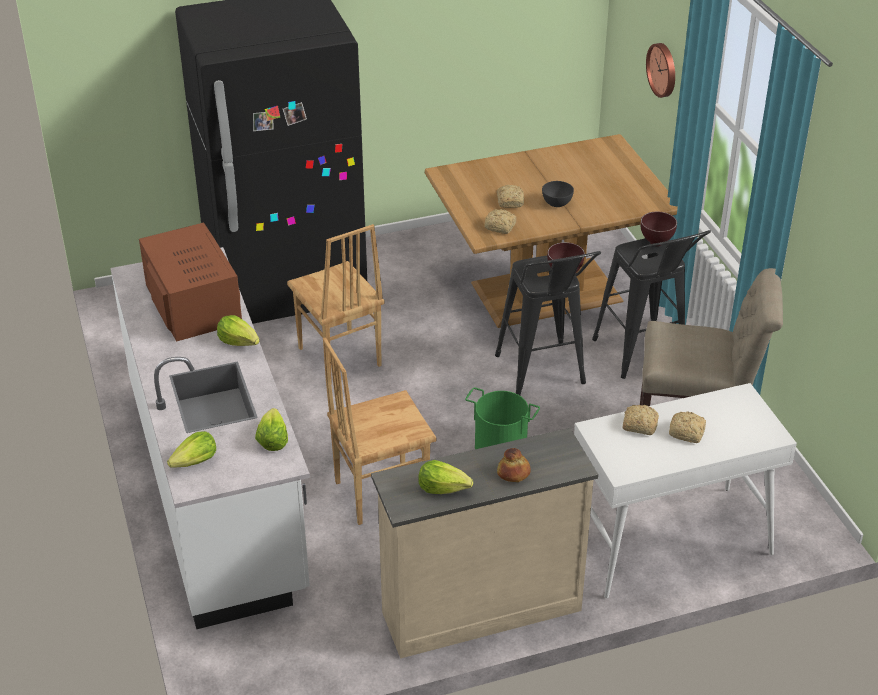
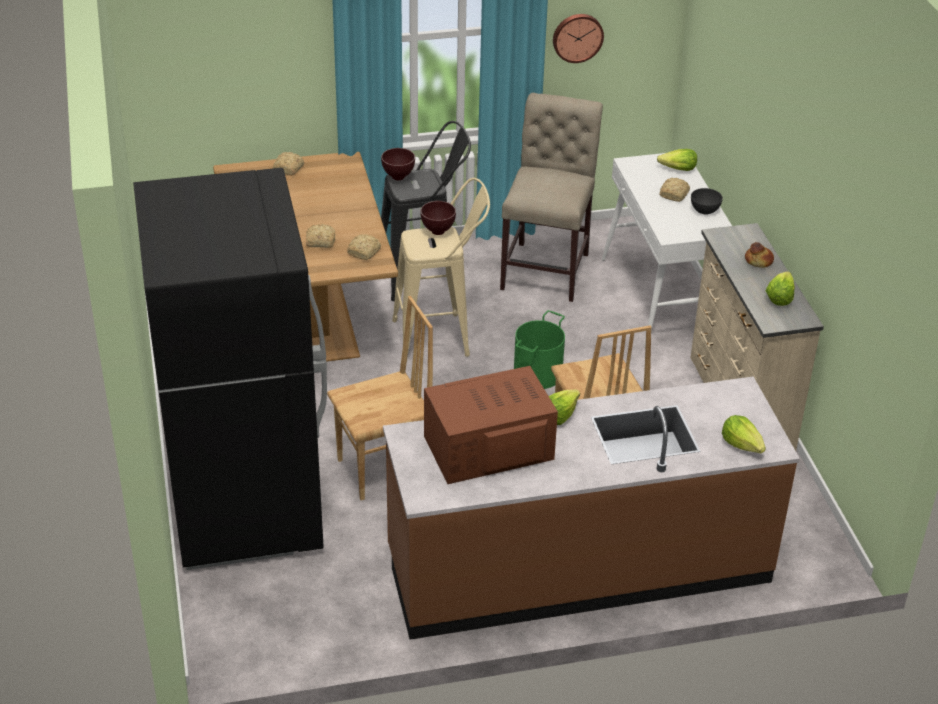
camera: 85 degrees left, 0 degrees up
(217, 486) = (578, 567): white counter -> brown counter
(272, 440) = (709, 396): lettuce -> lettuce (678, 169)
(542, 376) = (440, 337): black stool -> beige stool
(557, 203) = (332, 215): grey bowl -> grey bowl (705, 210)
(638, 425) = (664, 215): bread -> bread (288, 169)
(663, 69) = (262, 64): wall clock -> wall clock (577, 37)

